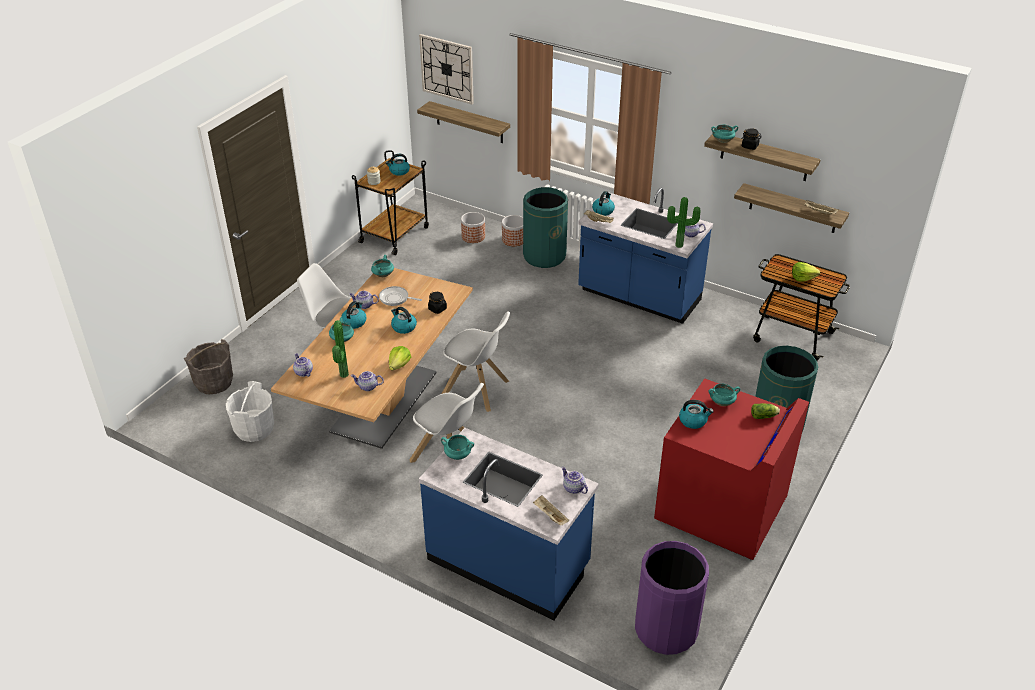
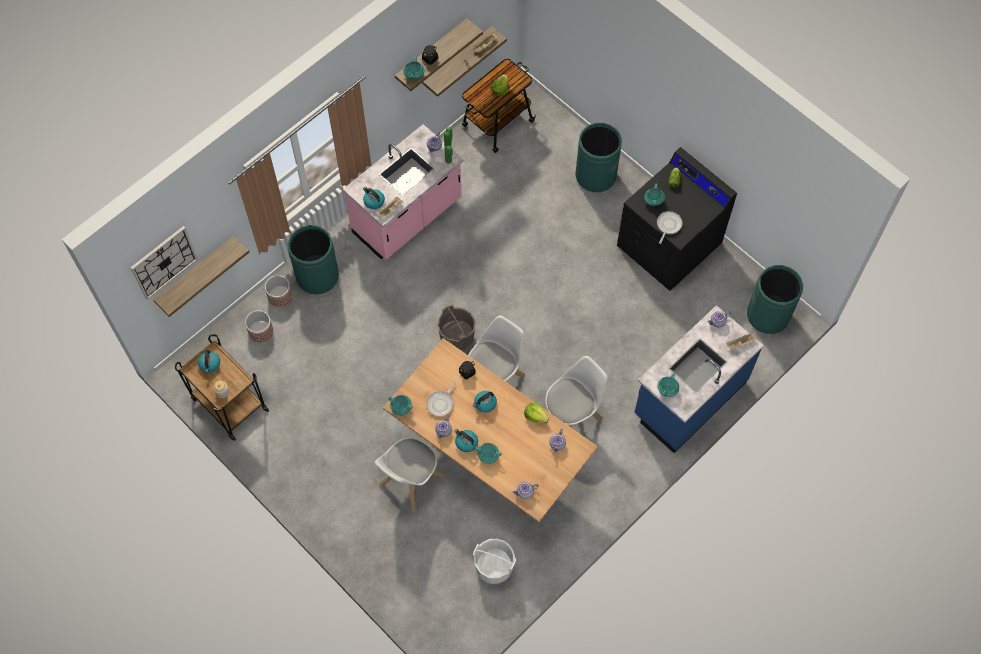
camera: 75 degrees left, 25 degrees up
(214, 382) = (419, 599): grey bucket -> grey bucket (457, 337)
(342, 375) = (536, 462): potted plant -> none
(638, 297) = (408, 218): blue counter -> pink counter
(666, 629) = (768, 315): purple trash can -> green trash can
(693, 421) = (668, 225): kettle -> frying pan
(720, 507) = (669, 244): red washing machine -> black washing machine

